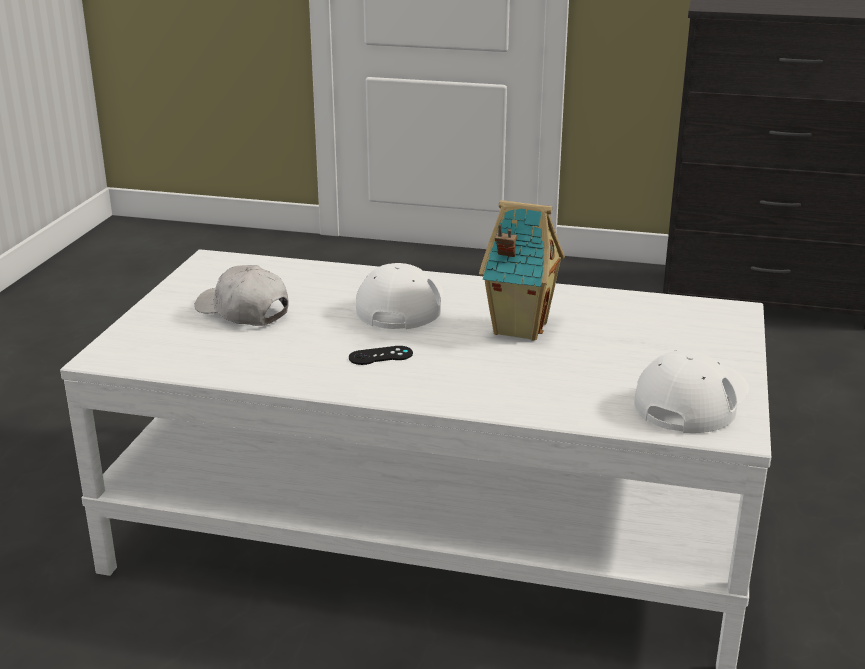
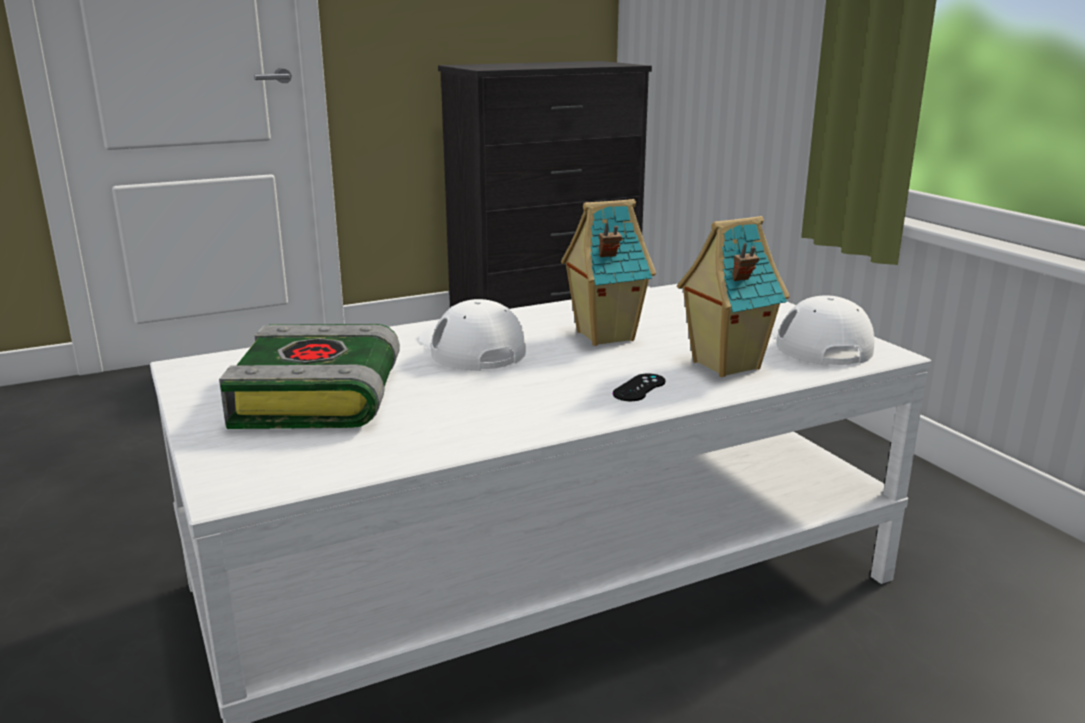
camera: 40 degrees left, 5 degrees down
(243, 311) = (321, 398): white cap -> book
(380, 356) = (536, 389): black game controller -> black game controller (639, 388)
(560, 389) = (723, 365): none -> toy house

